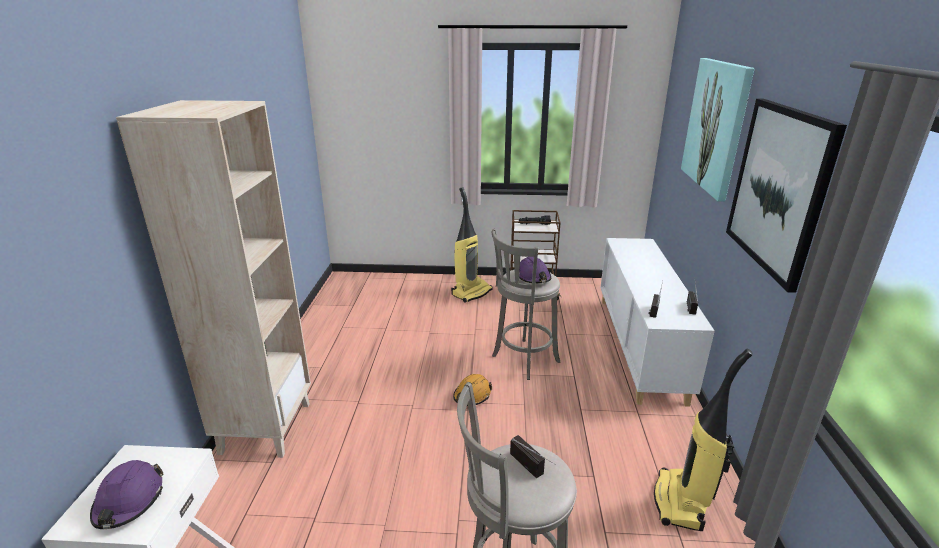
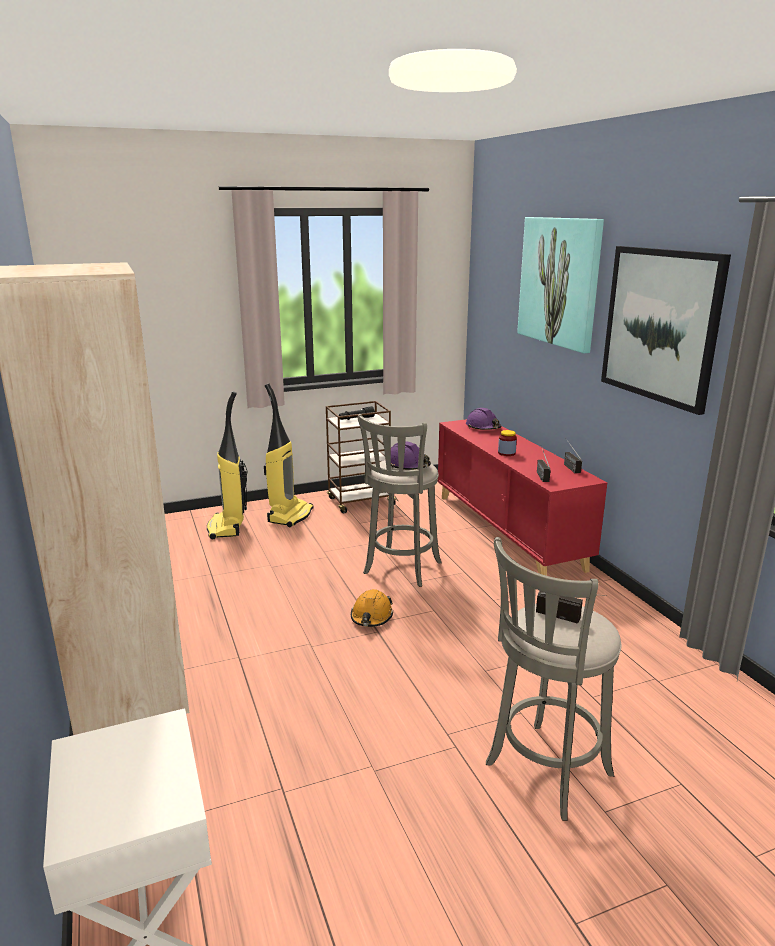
camera: 25 degrees left, 5 degrees down
(129, 501) = (132, 789): purple hard hat -> purple hard hat (483, 427)
(639, 346) = (507, 531): white cabinet -> red cabinet
(640, 279) = (506, 453): none -> jar
(681, 502) = (637, 651): vacuum cleaner -> vacuum cleaner (227, 527)

